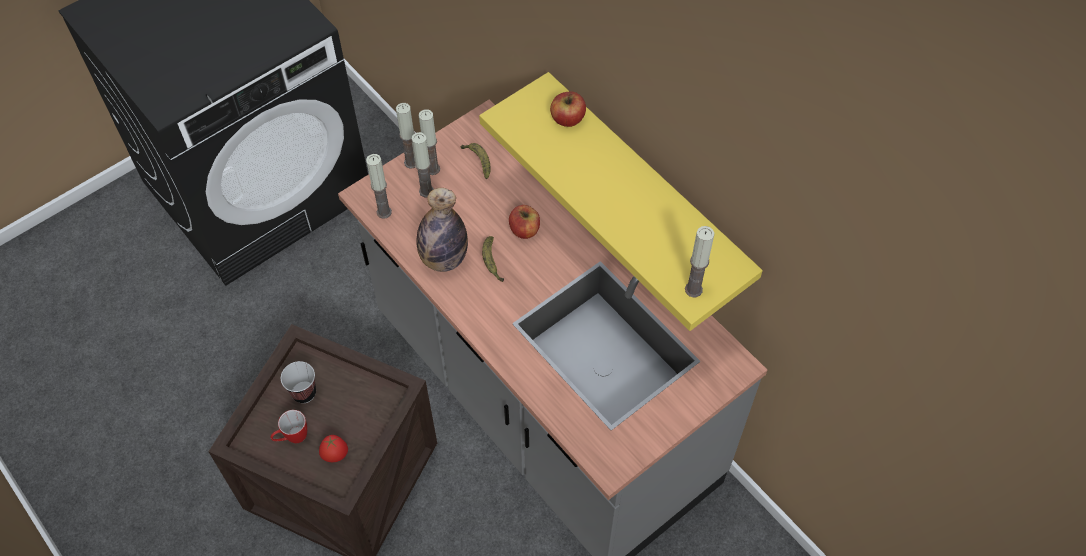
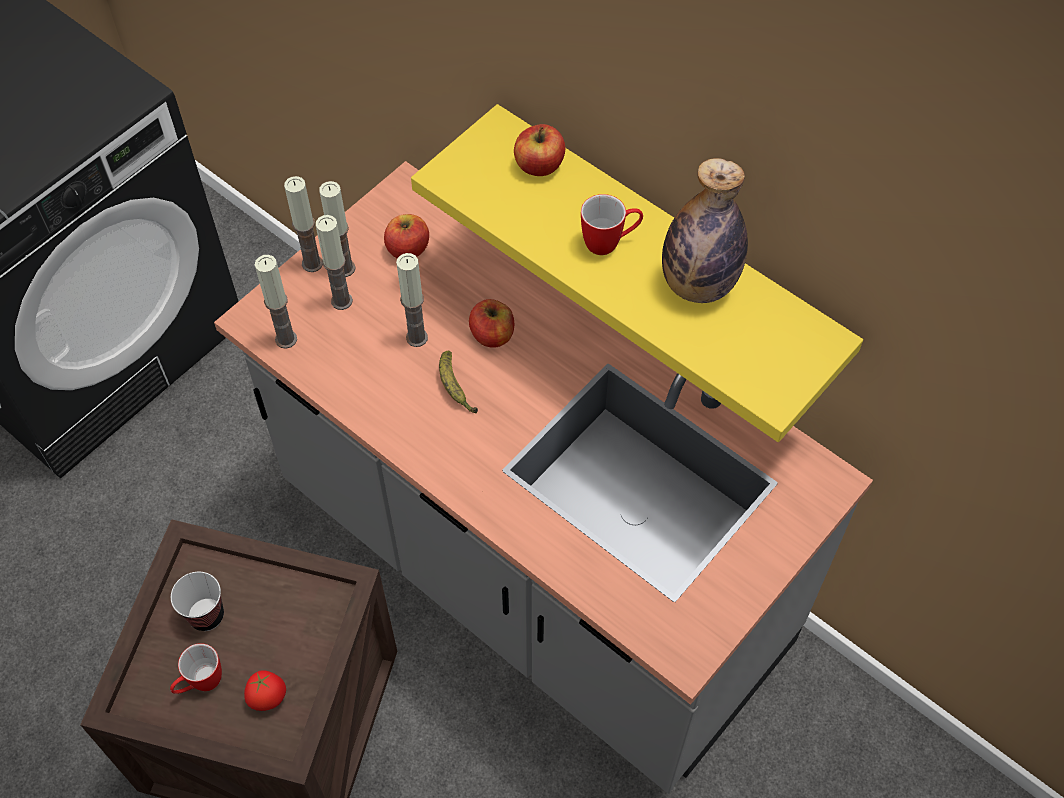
camera: 10 degrees left, 0 degrees up
(443, 259) = (385, 393): bottle -> bottle (698, 284)
(478, 161) = (407, 249): banana -> apple
(604, 179) = (610, 243): none -> mug
(693, 289) = (773, 381): candle -> candle (417, 337)

